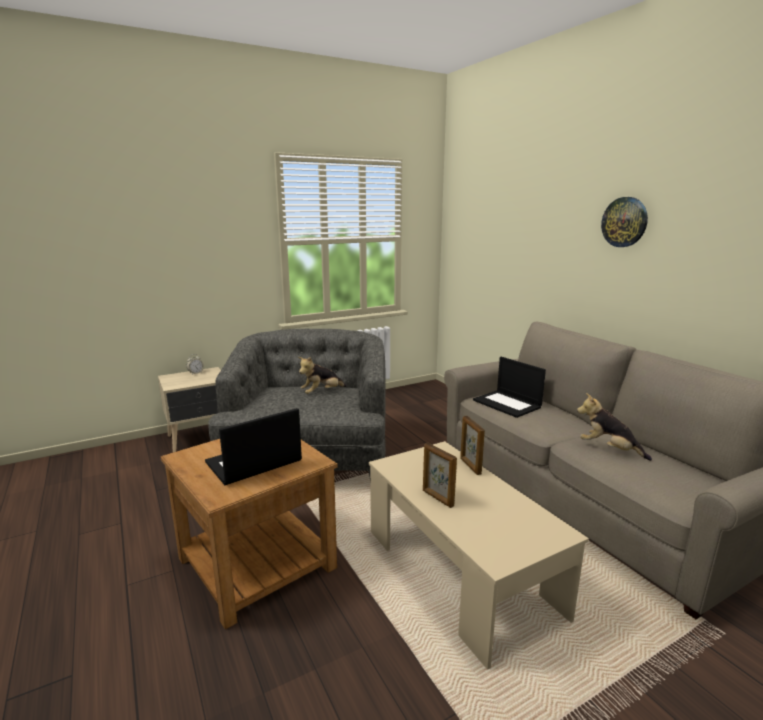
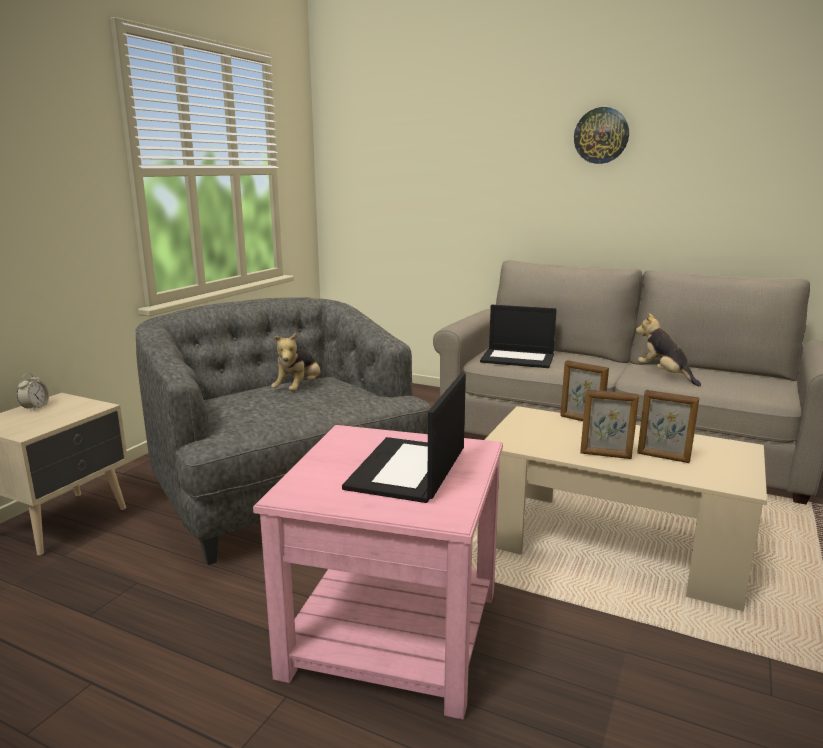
camera: 35 degrees left, 0 degrees up
(256, 563) = (392, 632): brown side table -> pink side table
(477, 516) = (663, 457): none -> picture frame
(609, 449) = (664, 375): plush toy -> plush toy turned 60 degrees clockwise

